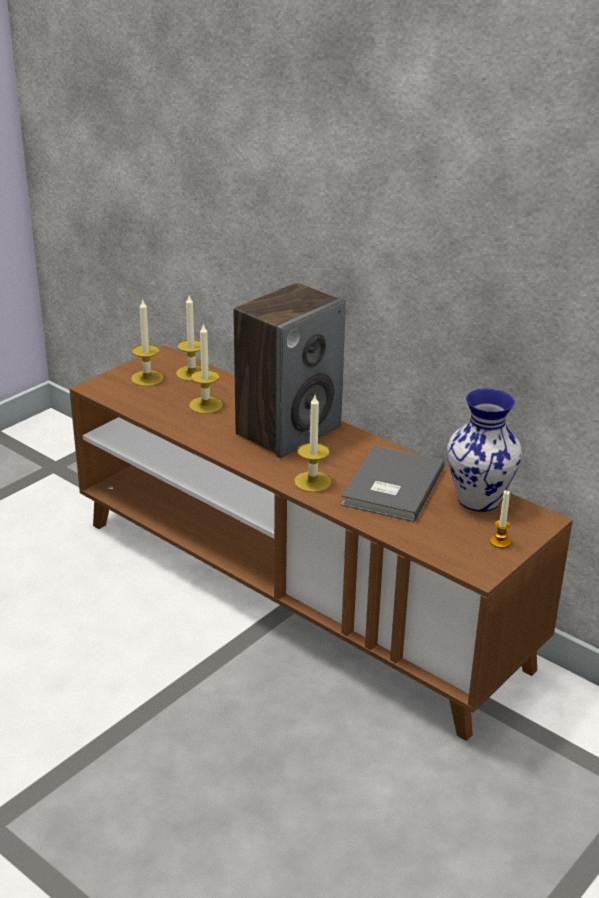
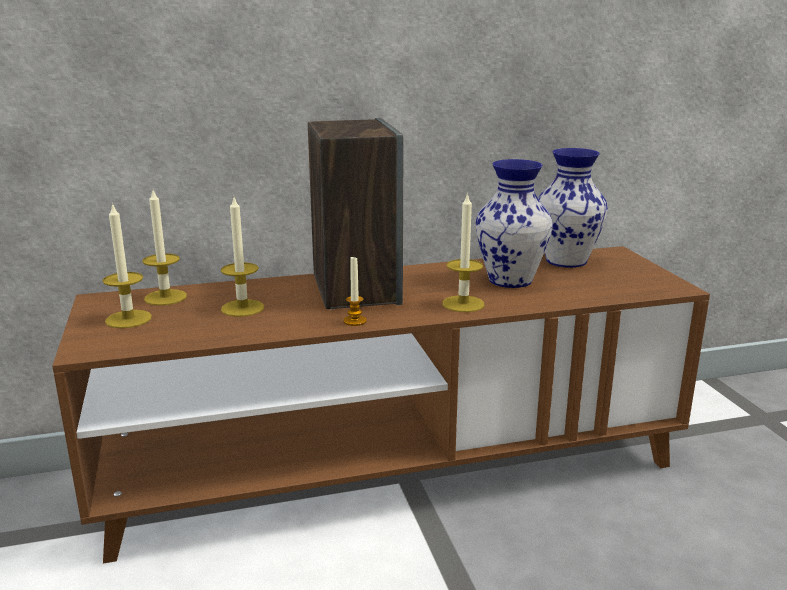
camera: 55 degrees left, 10 degrees down
(390, 487) = (510, 281): grey book -> vase
(500, 542) = (637, 271): candle -> candle (355, 321)

